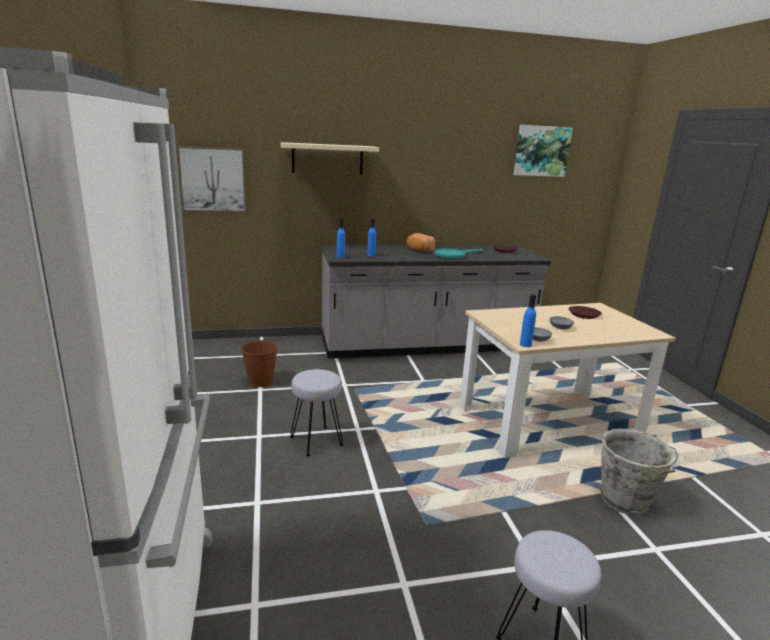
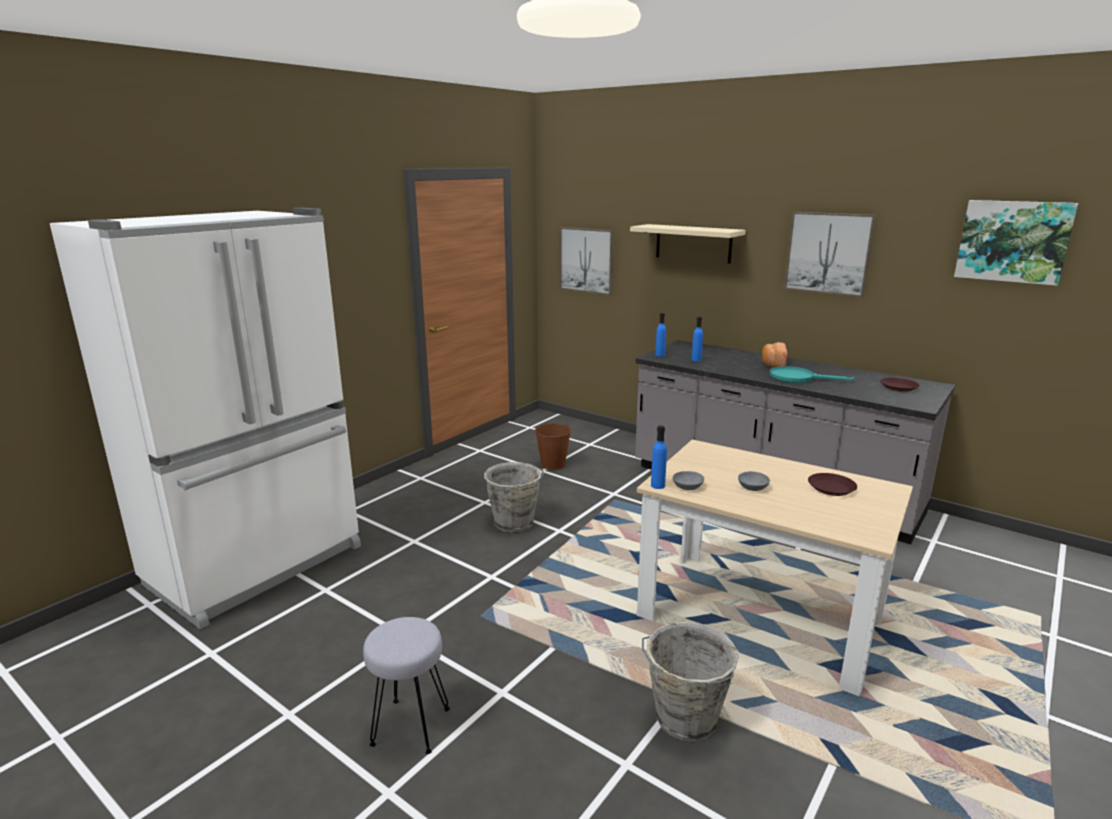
camera: 50 degrees right, 0 degrees up
(316, 440) = (514, 523): grey stool -> grey bucket
(436, 163) = (828, 253): none -> picture

